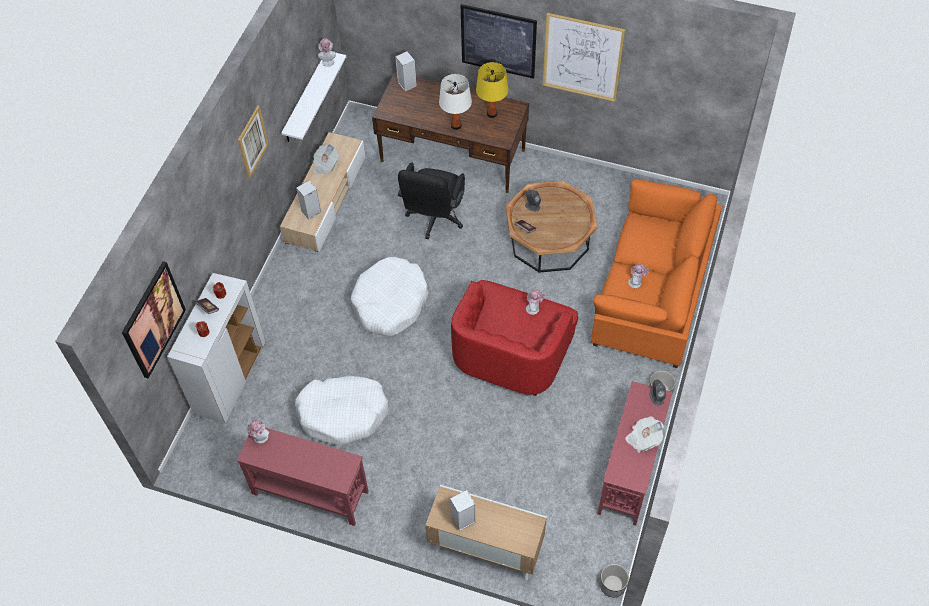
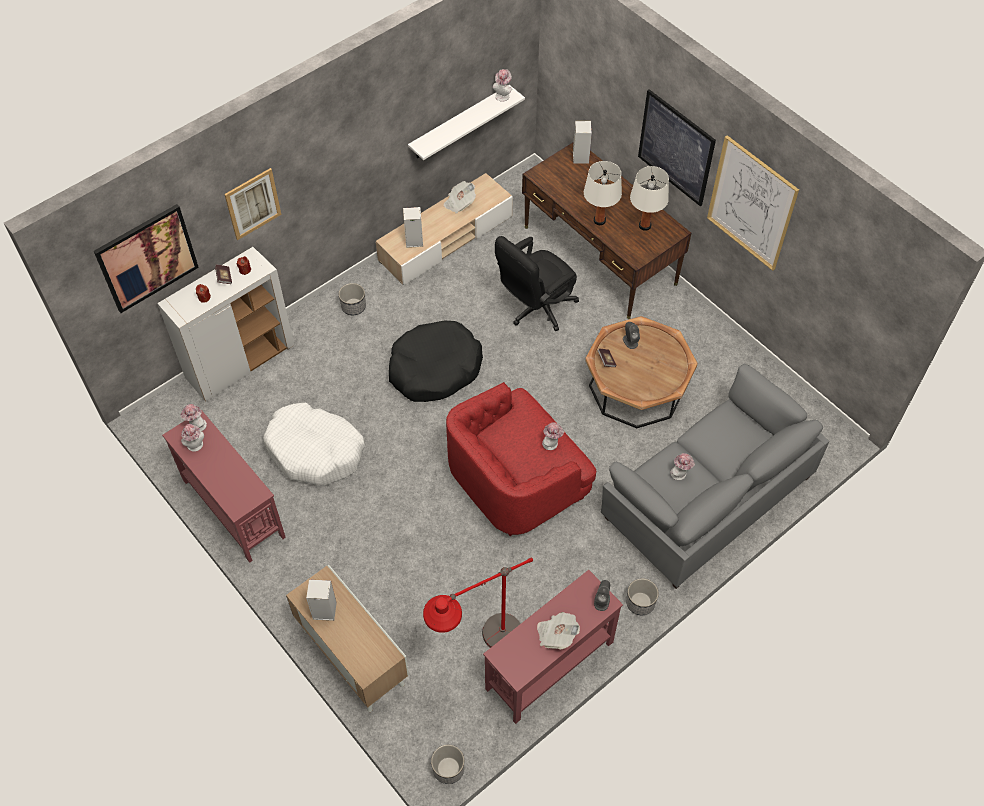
camera: 30 degrees right, 0 degrees up
(252, 142) = (357, 136): picture -> picture (253, 204)
(271, 454) = (196, 446): none -> hat
(290, 288) = (353, 306): none -> planter
(390, 303) = (434, 369): white dog bed -> black dog bed
(492, 113) = (645, 226): yellow table lamp -> white table lamp
(574, 489) = (480, 651): none -> red floor lamp
(652, 292) = (706, 496): orange sofa -> grey sofa

